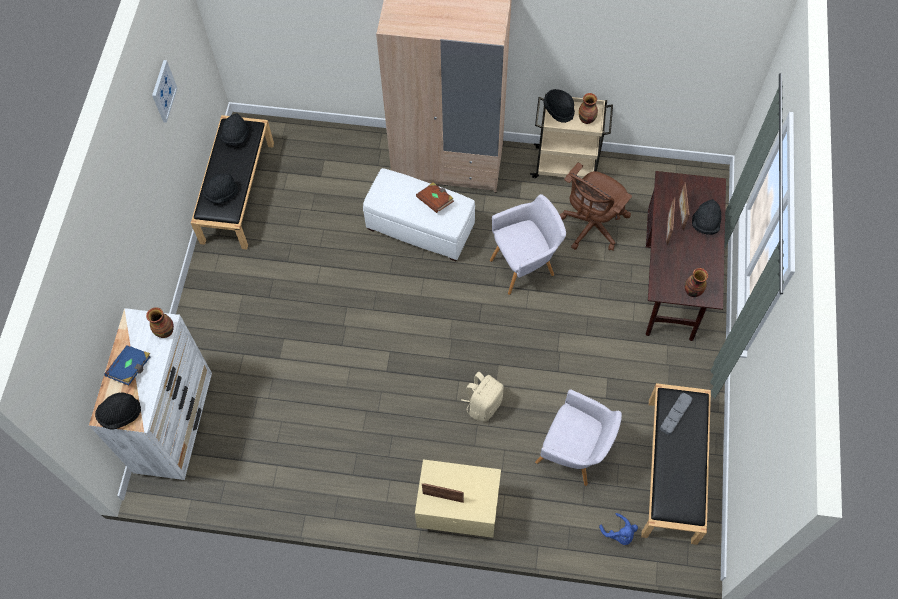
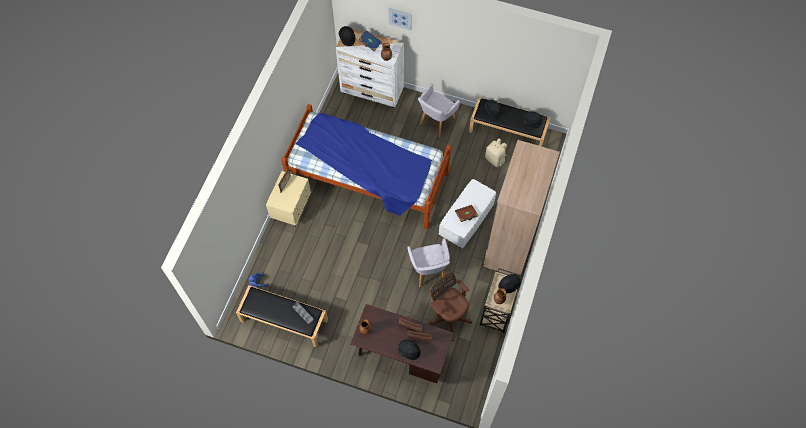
camera: 100 degrees right, 0 degrees up
(163, 91) = (517, 53): picture -> picture (400, 18)
(372, 392) = (368, 180): none -> bed
(483, 404) = (347, 233): beige backpack -> beige backpack (495, 159)
(573, 455) = (306, 271): grey armchair -> grey armchair (436, 122)

